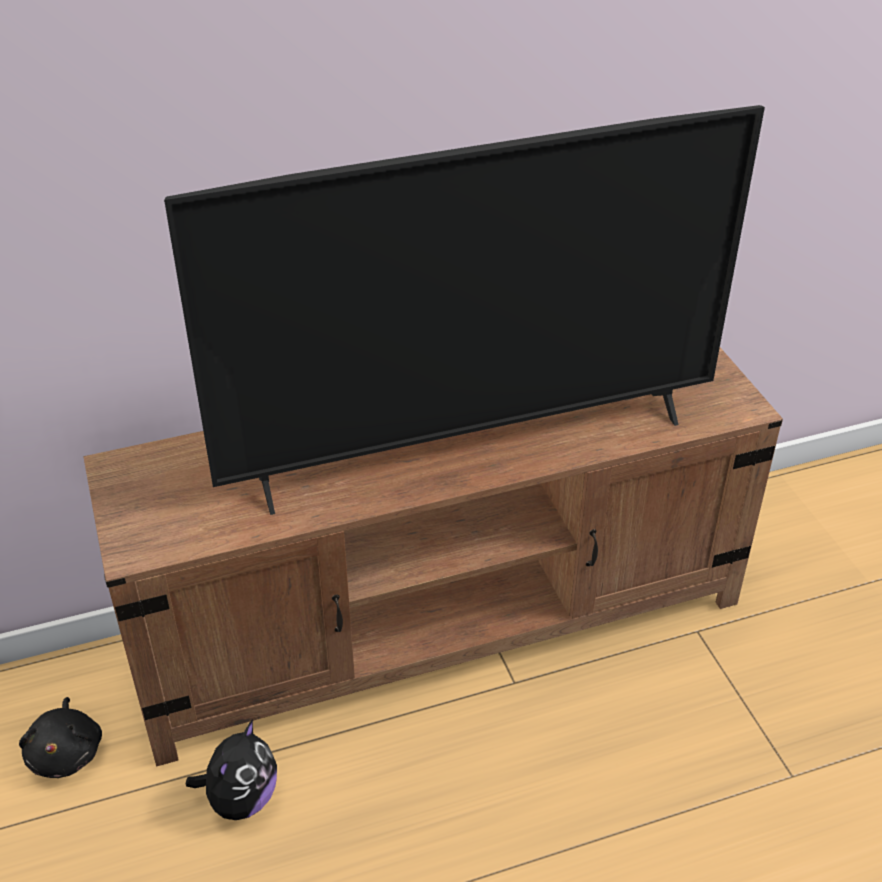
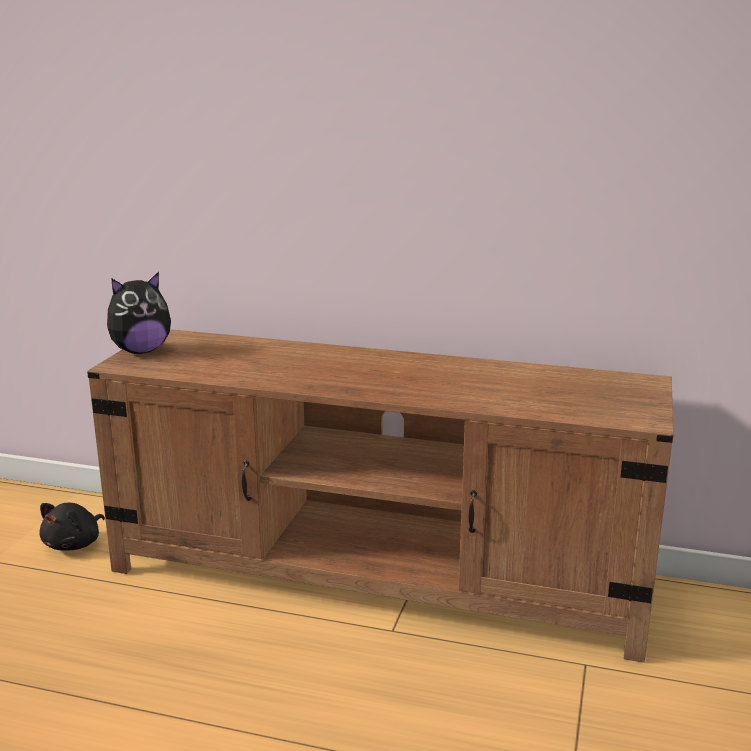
camera: 35 degrees right, 20 degrees down
(241, 799) = (136, 609): plush toy -> plush toy (140, 351)
(472, 448) = (391, 382): television -> none

